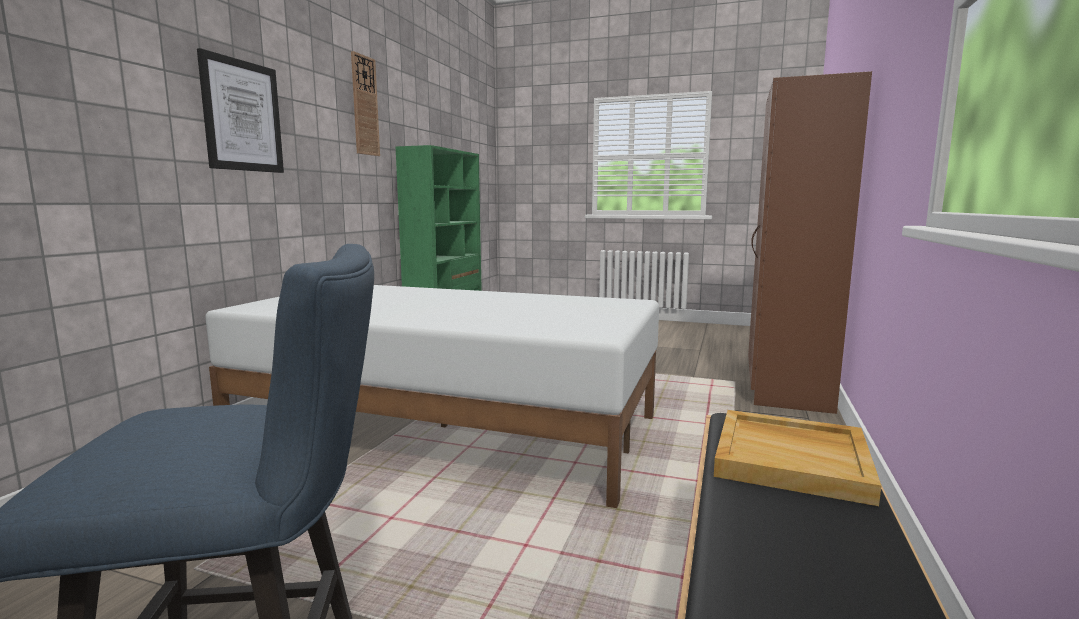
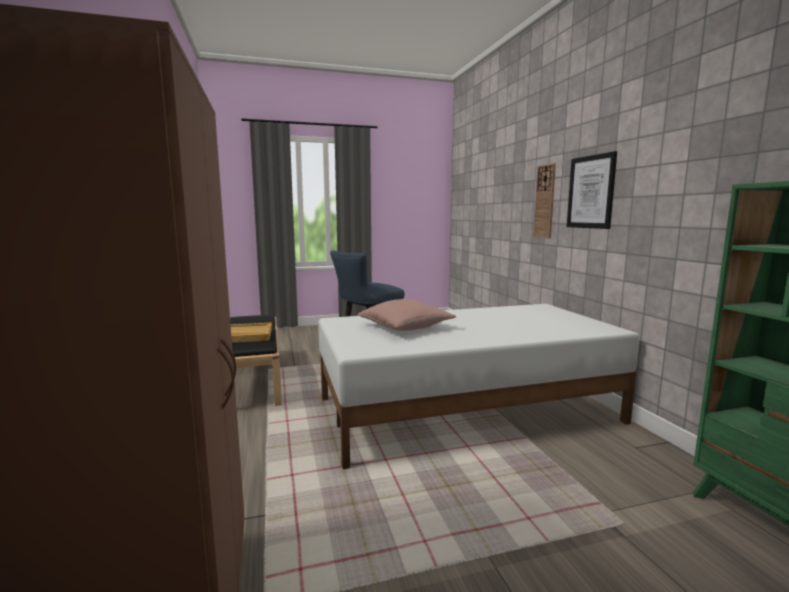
camera: 145 degrees right, 0 degrees up
(364, 106) = (733, 142): wall clock -> wall clock (545, 201)
(525, 312) = (405, 327): none -> pink pillow

